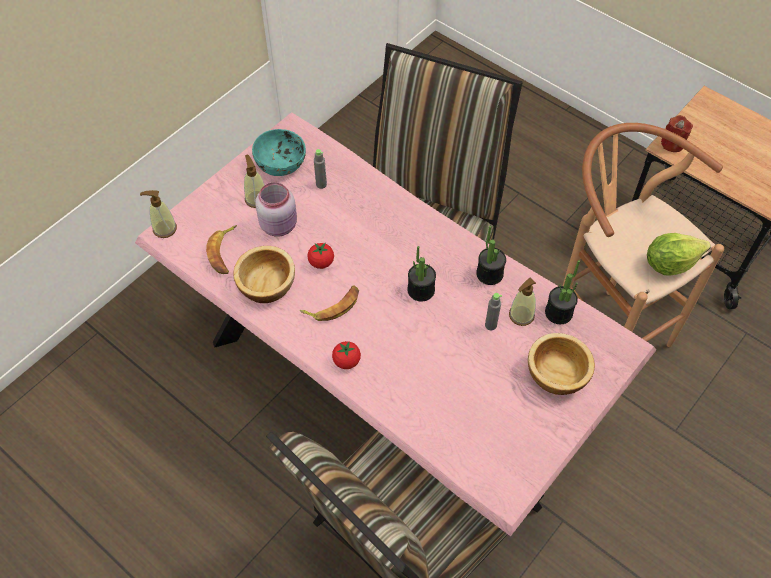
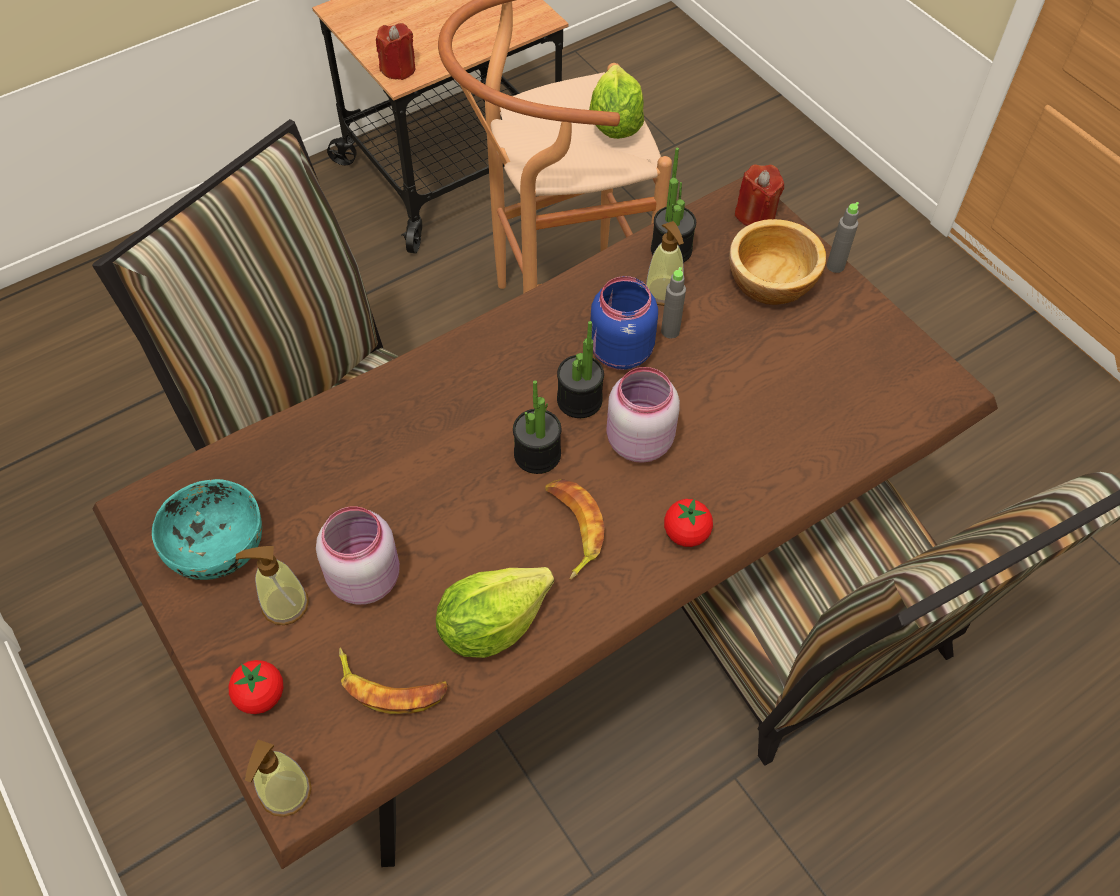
camera: 75 degrees left, 0 degrees up
(266, 284) = (491, 624): bowl -> lettuce
(321, 184) = (300, 490): grey bottle -> grey bottle (835, 266)
(321, 262) = (474, 527): tomato -> tomato (261, 695)
(385, 385) = (558, 603): pink dining table -> brown dining table
(402, 324) = (637, 441): none -> pink jar
(463, 302) = (619, 352): none -> blue jar
(489, 274) = (578, 307): potted plant -> potted plant (537, 454)
(614, 355) = (755, 214): none -> red candle

